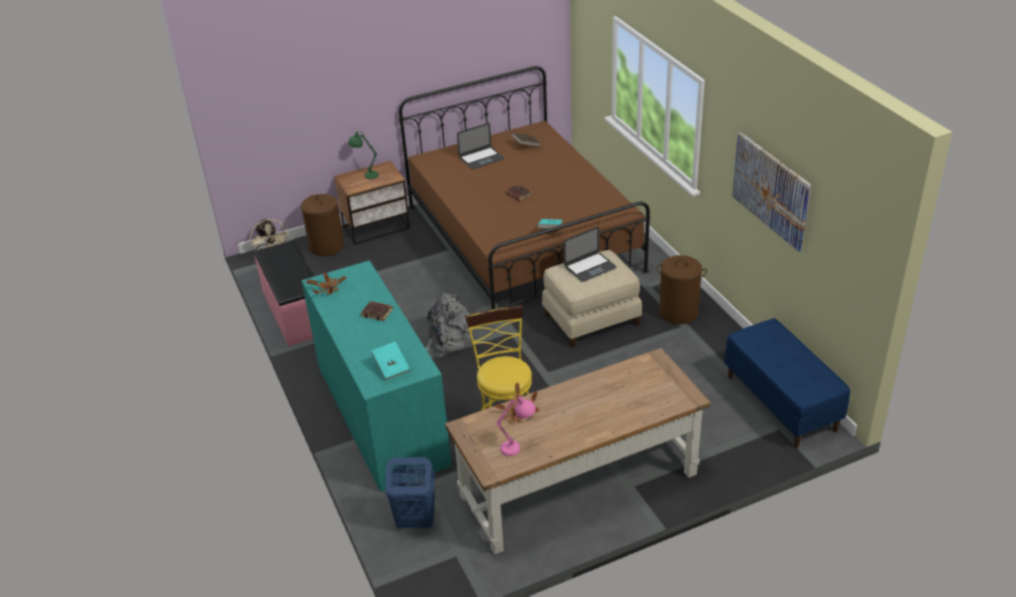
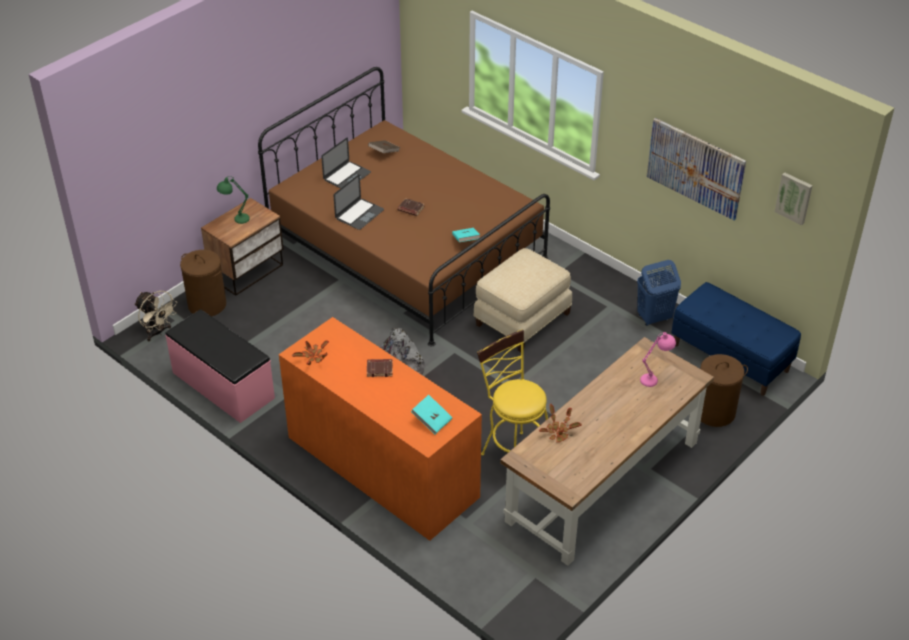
camera: 25 degrees left, 5 degrees up
(381, 414) = (382, 466): turquoise dresser -> orange dresser
(415, 521) = (479, 558): blue laundry basket -> blue laundry basket (654, 318)
(518, 448) = (580, 464): pink table lamp -> pink table lamp (655, 378)
(590, 267) = (520, 270): laptop -> laptop (359, 214)
(678, 312) = (598, 293): brown laundry basket -> brown laundry basket (714, 412)
(850, 231) = (794, 197): none -> picture

